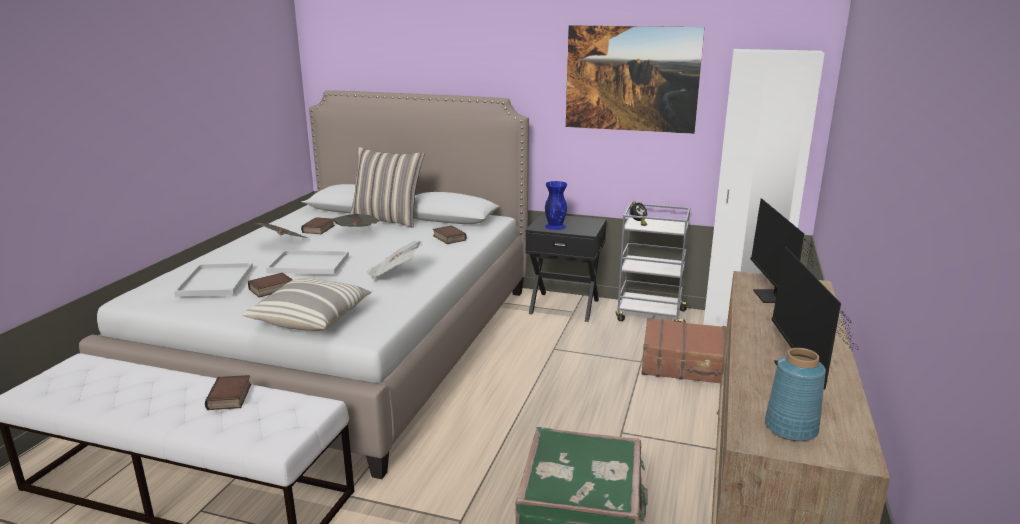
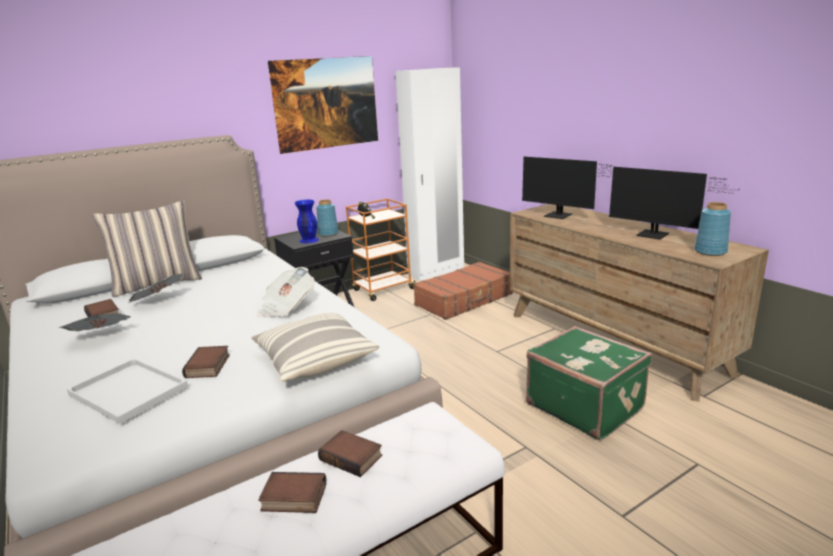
camera: 50 degrees left, 0 degrees up
(307, 264) = (187, 337): white tray -> none
(448, 238) = (256, 273): book -> book (292, 498)
(584, 226) = (328, 234): none -> blue vase
(650, 315) = (383, 290): grey cart -> orange cart

